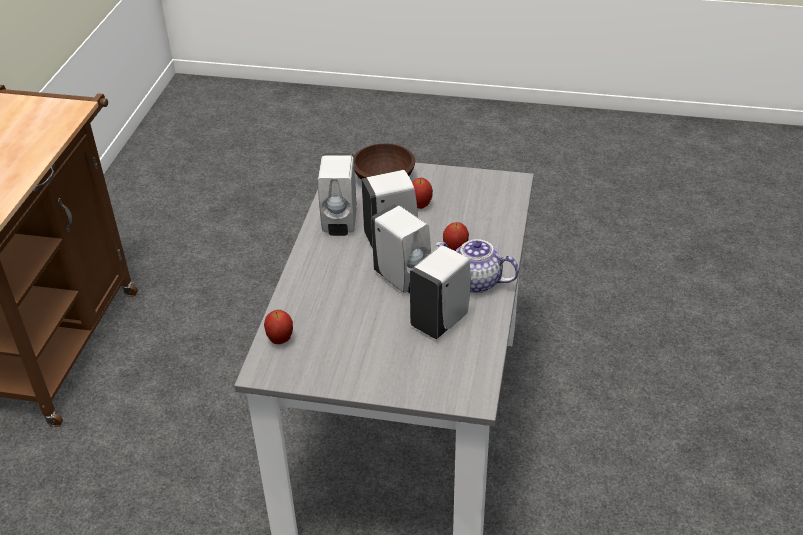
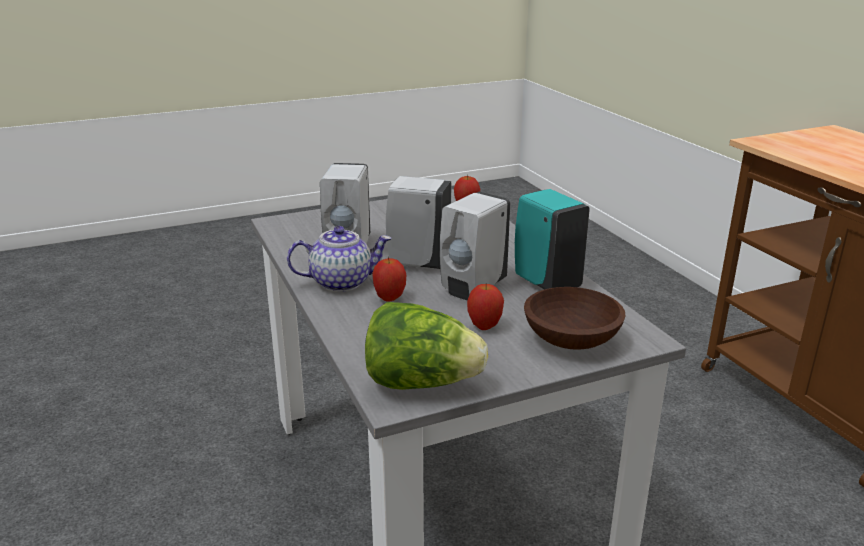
camera: 145 degrees right, 15 degrees down
(339, 224) = (545, 282): white soap dispenser -> turquoise soap dispenser
(491, 185) = (421, 383): none -> lettuce

